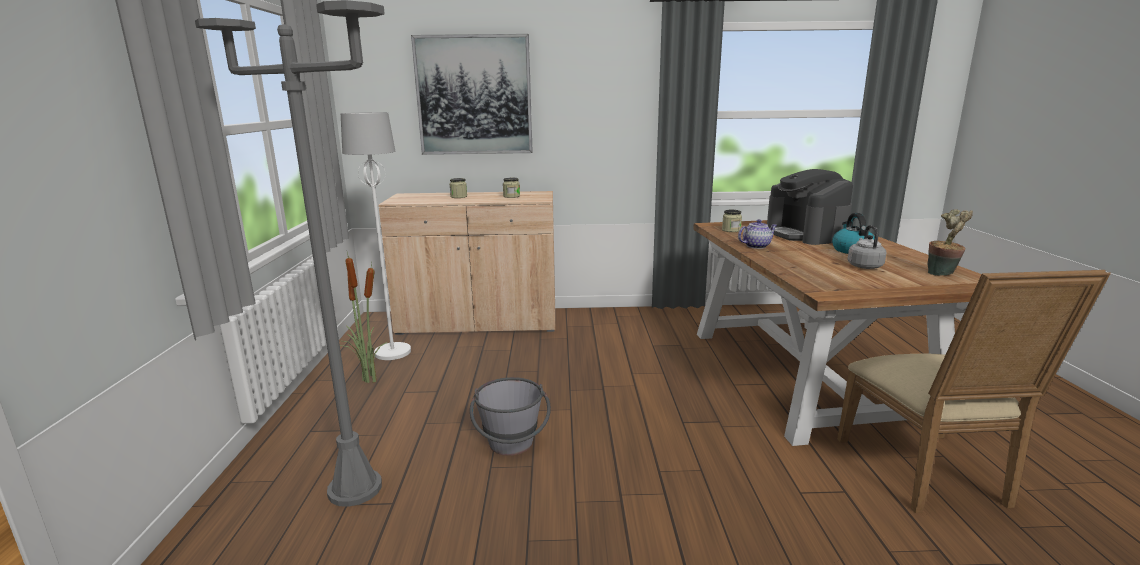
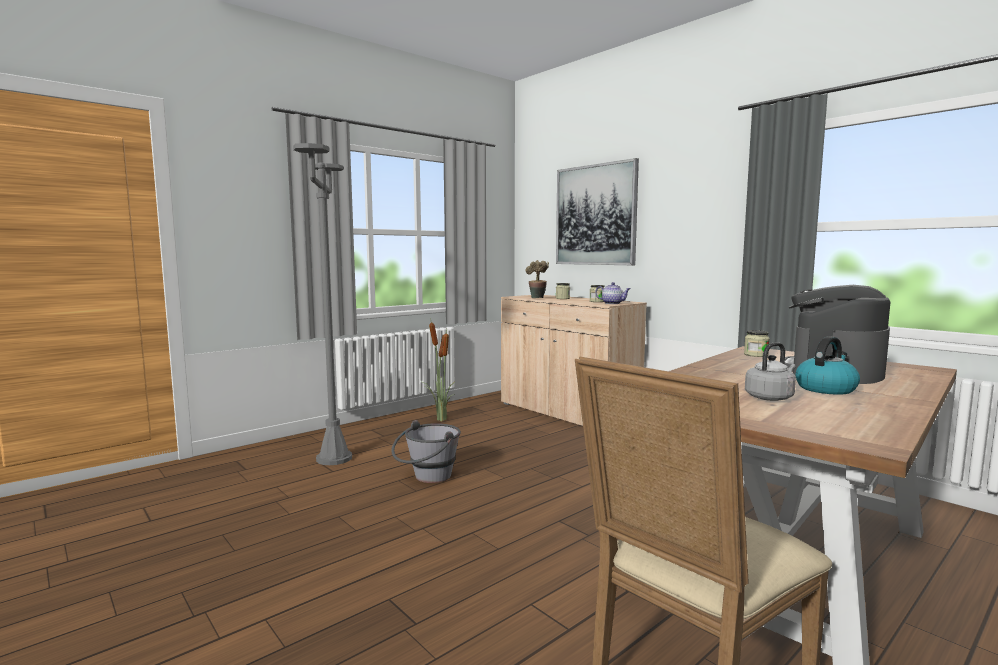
camera: 50 degrees right, 10 degrees down
(393, 352) = (481, 411): white floor lamp -> none
(756, 246) = (723, 366): teapot -> teapot (613, 303)
(943, 274) = (846, 424): potted plant -> potted plant (537, 298)

